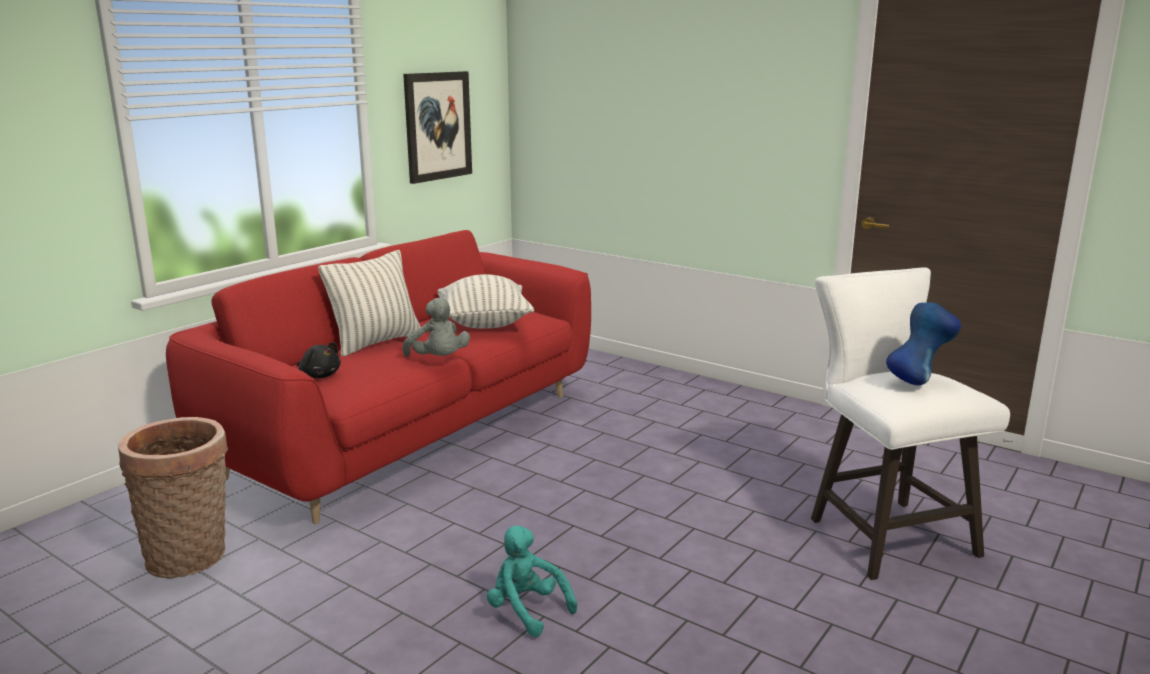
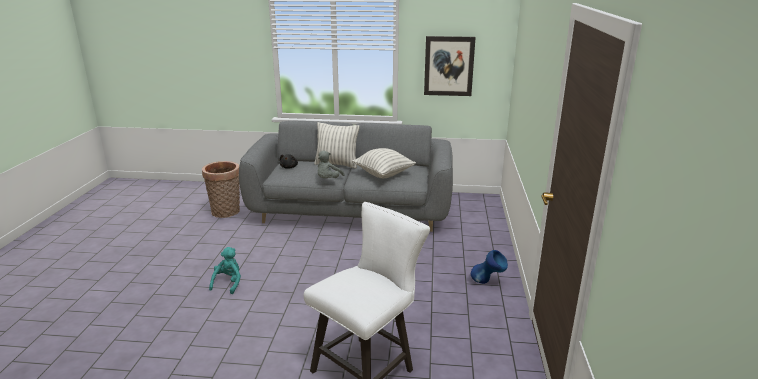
camera: 60 degrees right, 5 degrees up
(410, 433) = (351, 212): red sofa -> grey sofa
(918, 381) = (359, 284): blue vase -> blue vase (488, 283)

